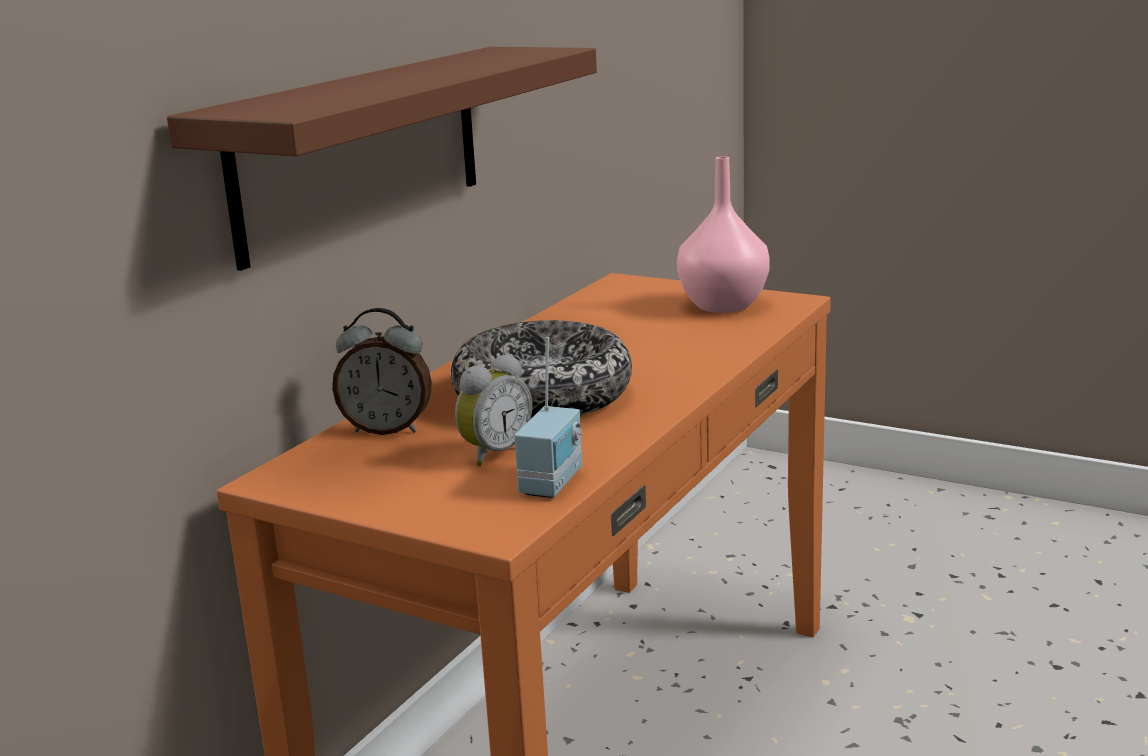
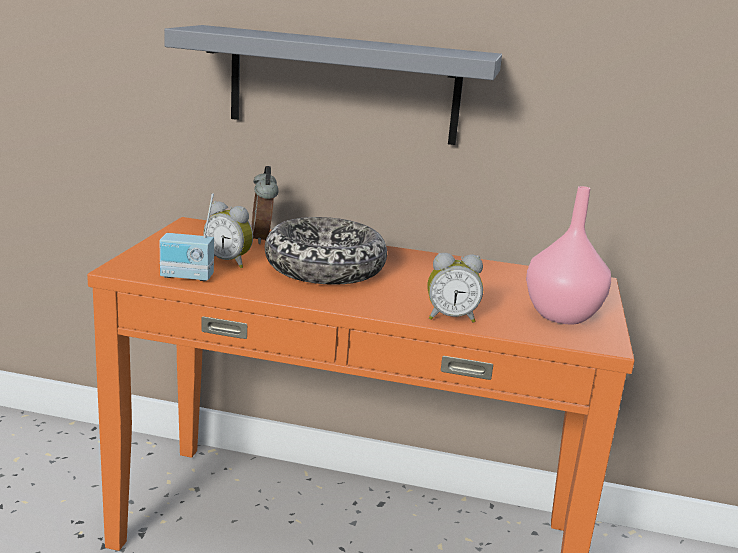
camera: 70 degrees right, 0 degrees up
(361, 150) = (343, 85): brown shelf -> grey shelf
(725, 349) = (450, 317): none -> alarm clock

